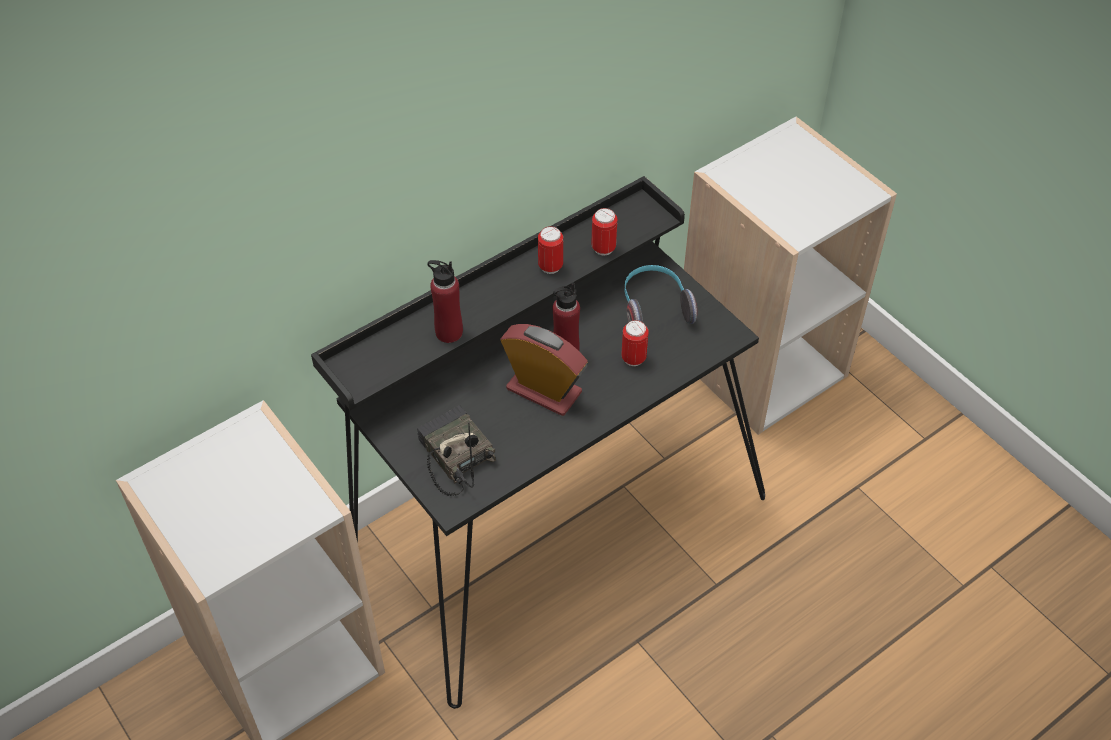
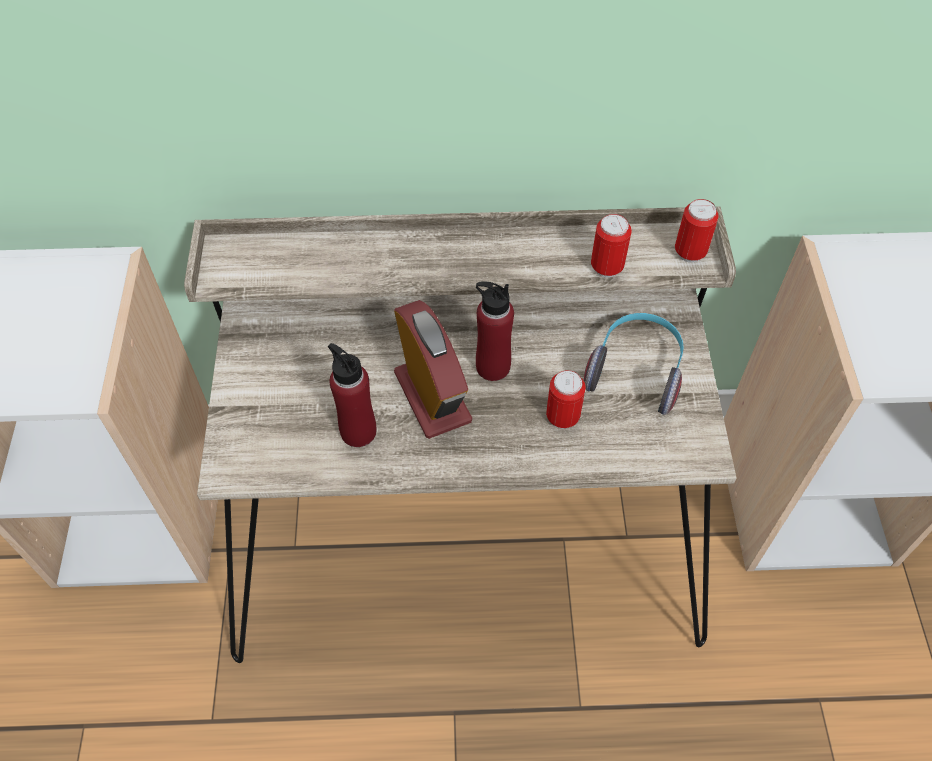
camera: 35 degrees right, 5 degrees up
(449, 332) = (356, 272): red bottle -> red bottle (358, 431)
(453, 456) = (277, 414): radio -> none
(550, 266) = (528, 257): can -> can (690, 252)
(550, 521) = (465, 531): black desk -> beige desk

